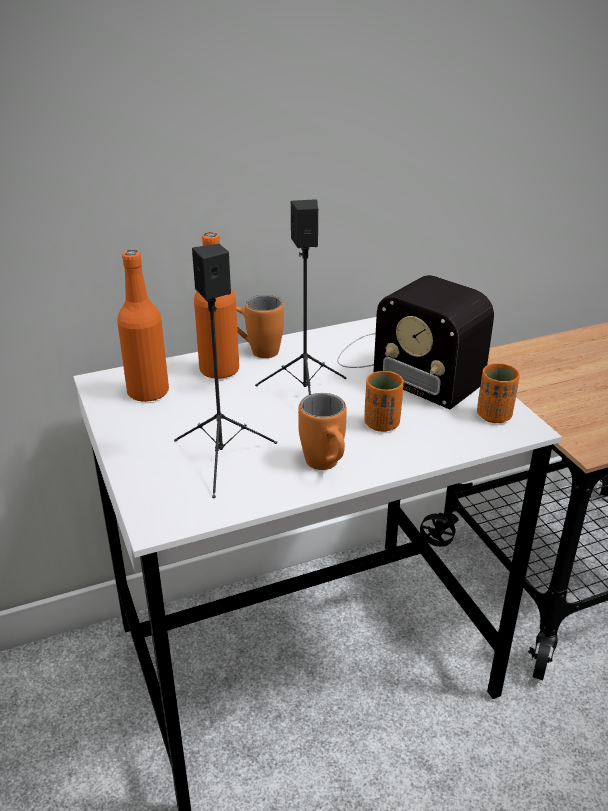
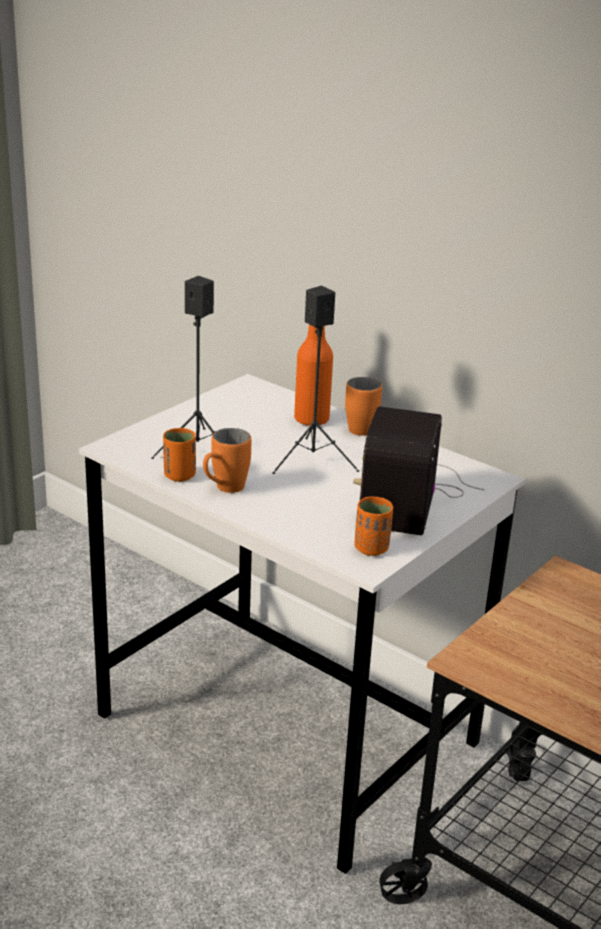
camera: 60 degrees right, 5 degrees down
(148, 392) = (253, 403): orange bottle -> none
(382, 424) = (304, 500): orange cup -> orange cup (179, 476)

